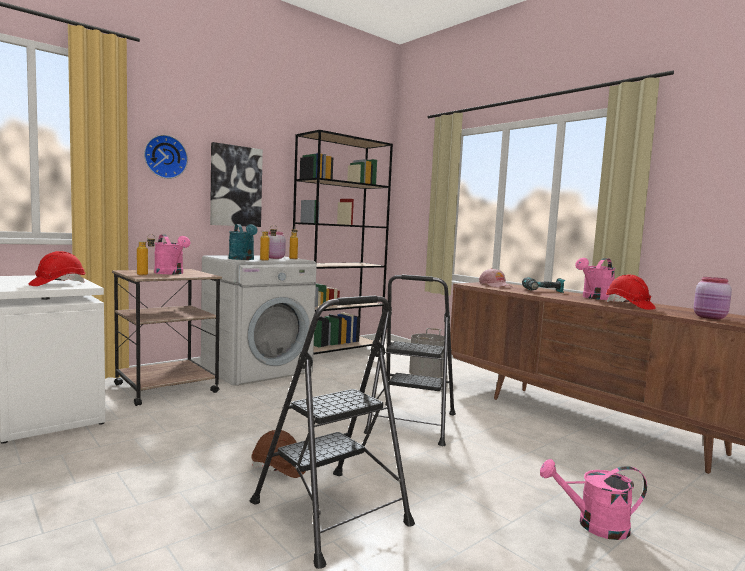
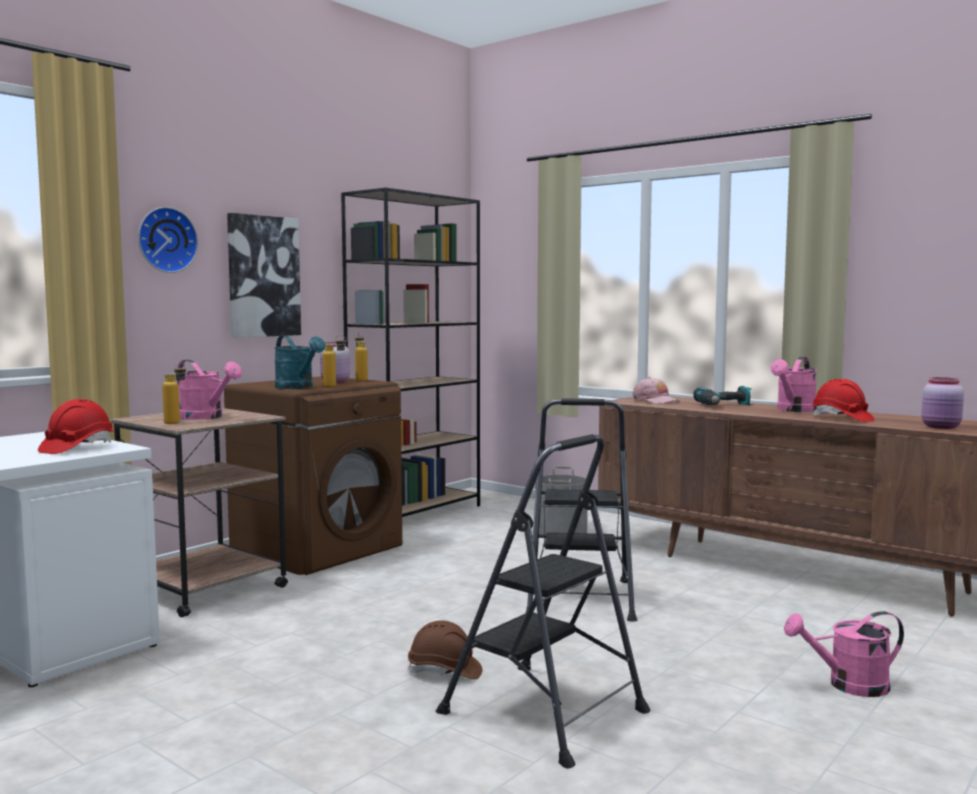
camera: 10 degrees left, 0 degrees up
(259, 369) = (321, 549): white washing machine -> brown washing machine

